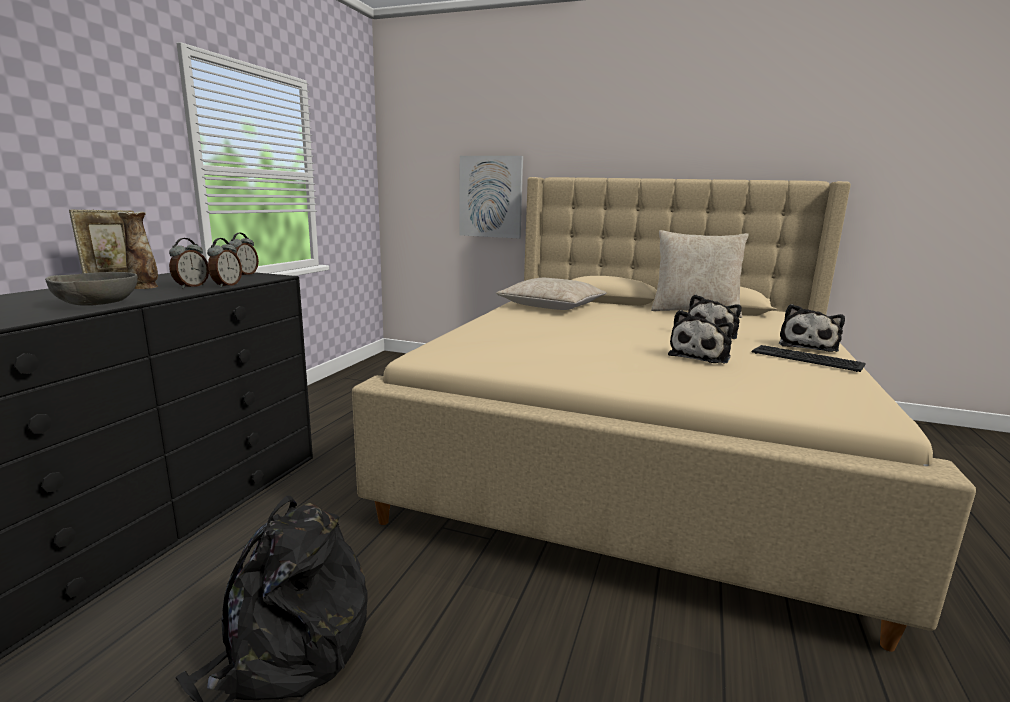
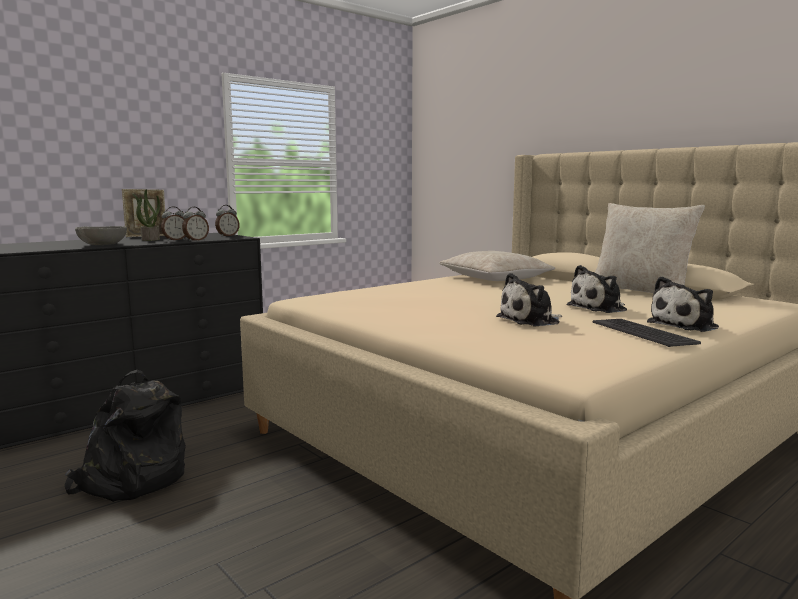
camera: 30 degrees right, 5 degrees down
(144, 287) = (150, 239): vase -> potted plant
(491, 197) = (496, 176): picture -> none

